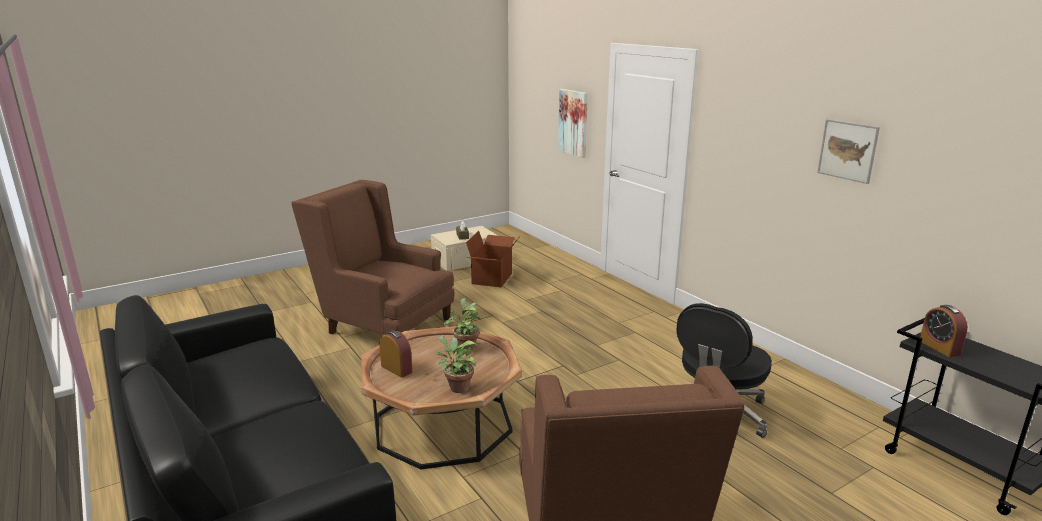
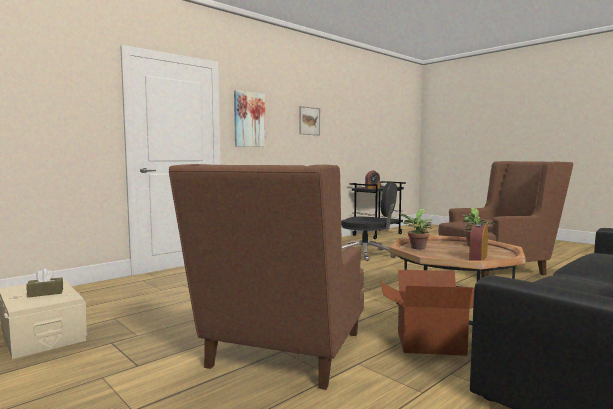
camera: 100 degrees left, 15 degrees down
(493, 279) = (136, 312): cardboard box -> cardboard box (430, 342)
(573, 122) = (64, 128): picture -> picture (249, 119)

